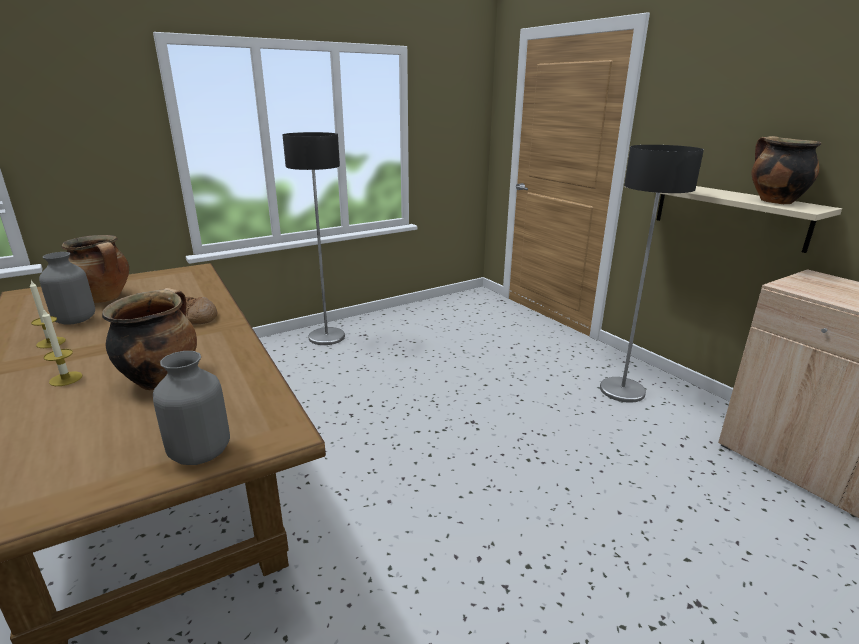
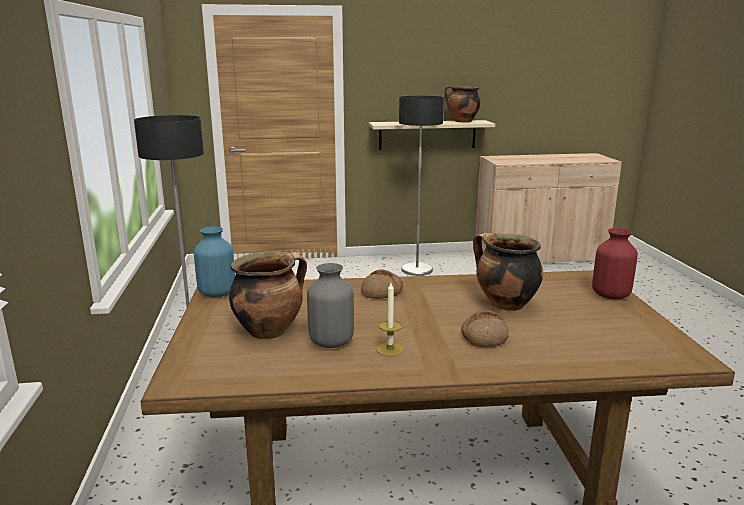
camera: 65 degrees left, 5 degrees down
(66, 379) = (484, 337): candle -> bread
(187, 271) = (216, 293): none -> blue vase
(201, 452) = (610, 295): grey vase -> red vase

